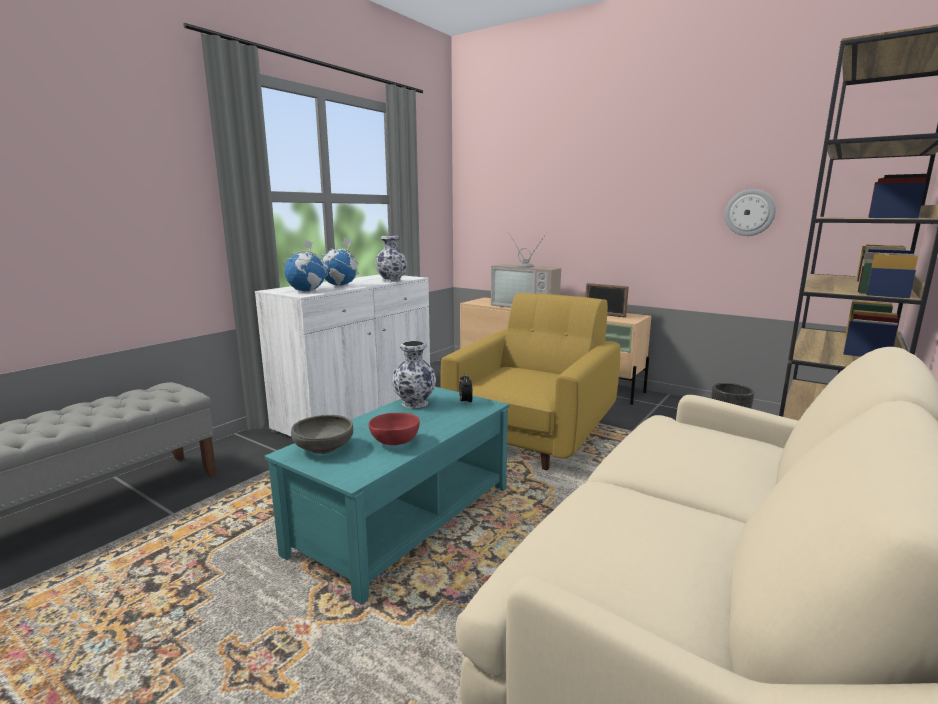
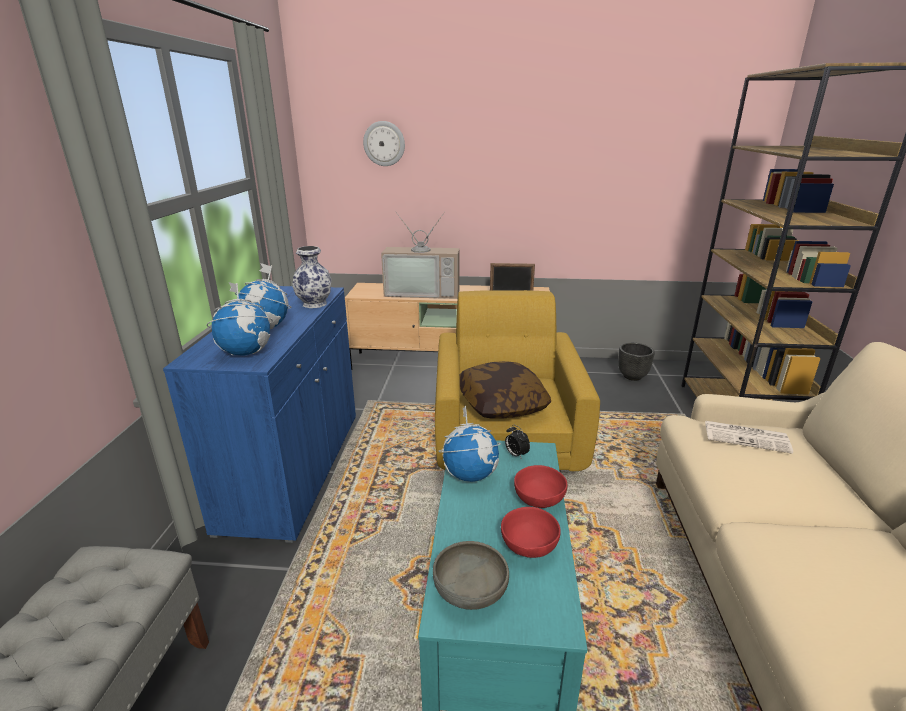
camera: 30 degrees left, 10 degrees up
(357, 412) = (294, 469): white cabinet -> blue cabinet
(414, 403) = (470, 474): vase -> globe
(441, 426) = (539, 501): none -> red bowl
(509, 382) = (501, 404): none -> pillow
(702, 434) = (747, 437): none -> newspaper
(750, 212) = (637, 186): wall clock -> wall clock (384, 143)

